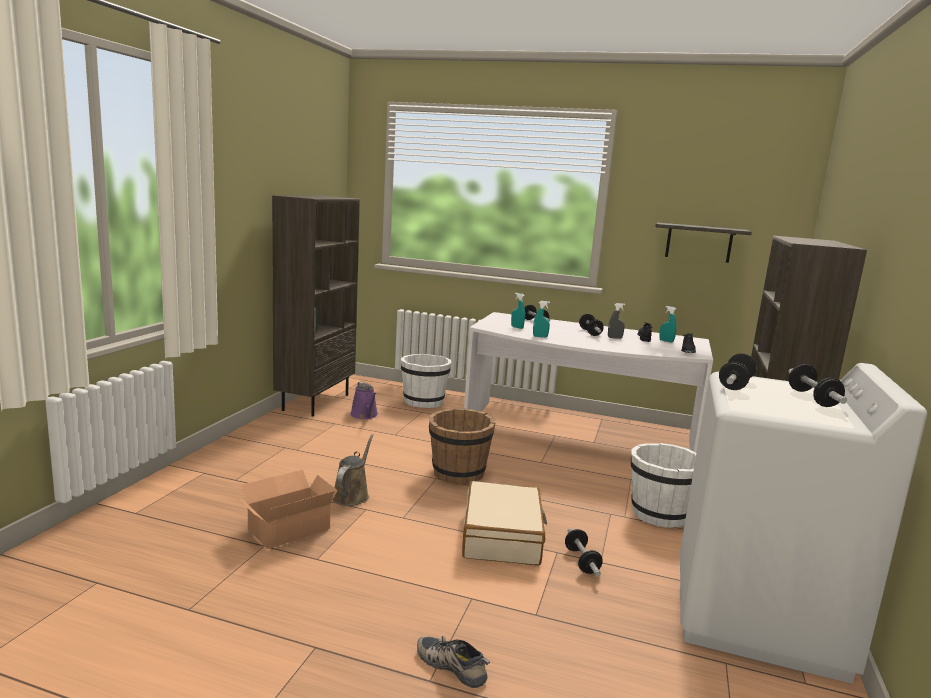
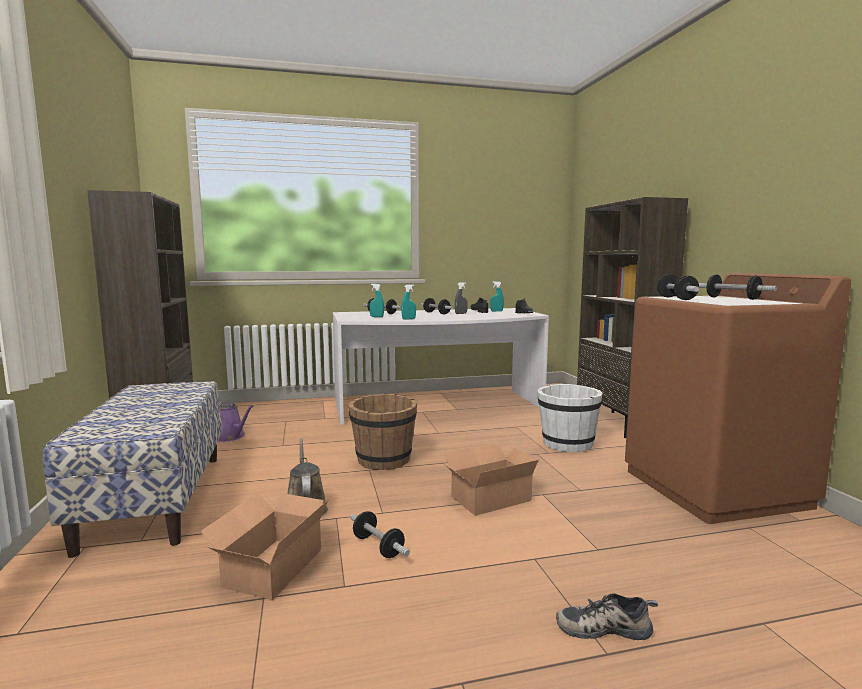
camera: 30 degrees left, 5 degrees down
(269, 452) = (156, 499): none -> bench
(423, 402) = (277, 413): white bucket -> none
(502, 537) = (487, 498): beige suitcase -> cardboard box
(581, 561) = (568, 494): dumbbell -> dumbbell (378, 546)
(698, 242) = (494, 232): shelf -> none
(757, 616) = (715, 488): white washing machine -> brown washing machine

